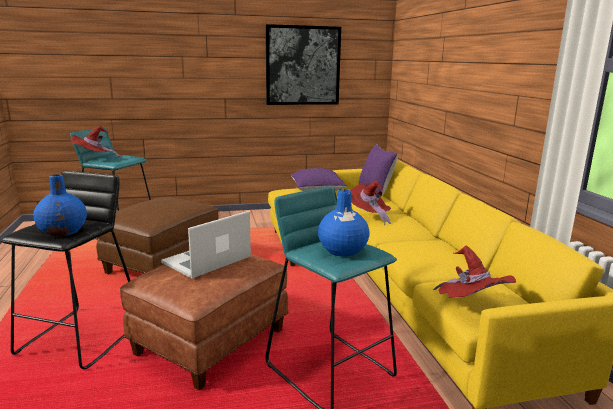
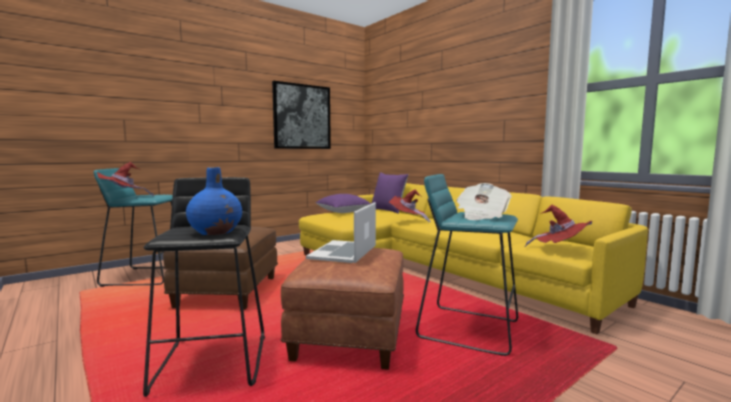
camera: 25 degrees left, 10 degrees down
(342, 250) = (481, 216): blue vase -> newspaper

